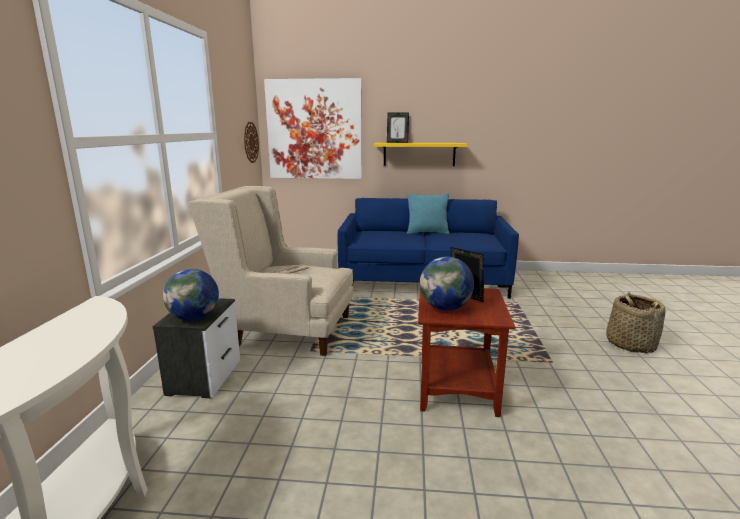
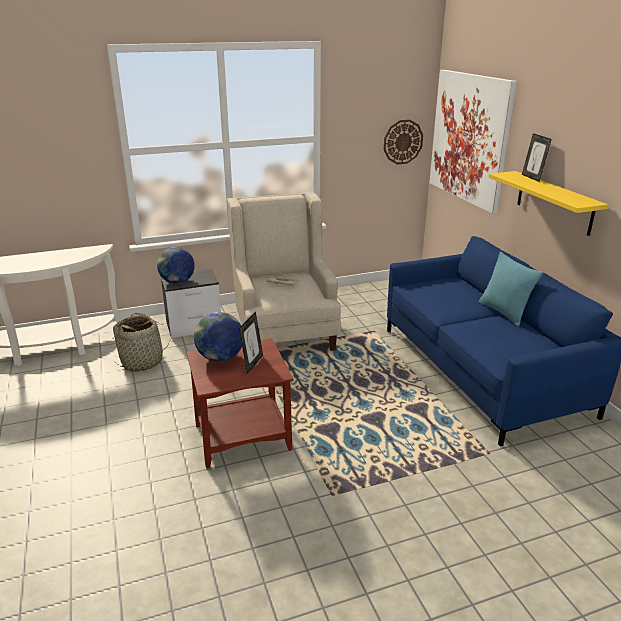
camera: 65 degrees right, 10 degrees up
(630, 344) = (442, 571): basket -> basket (142, 362)

